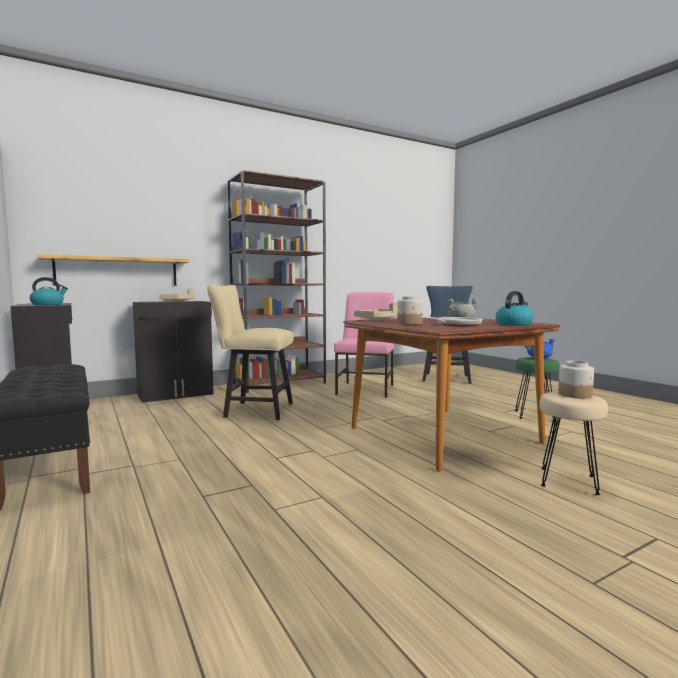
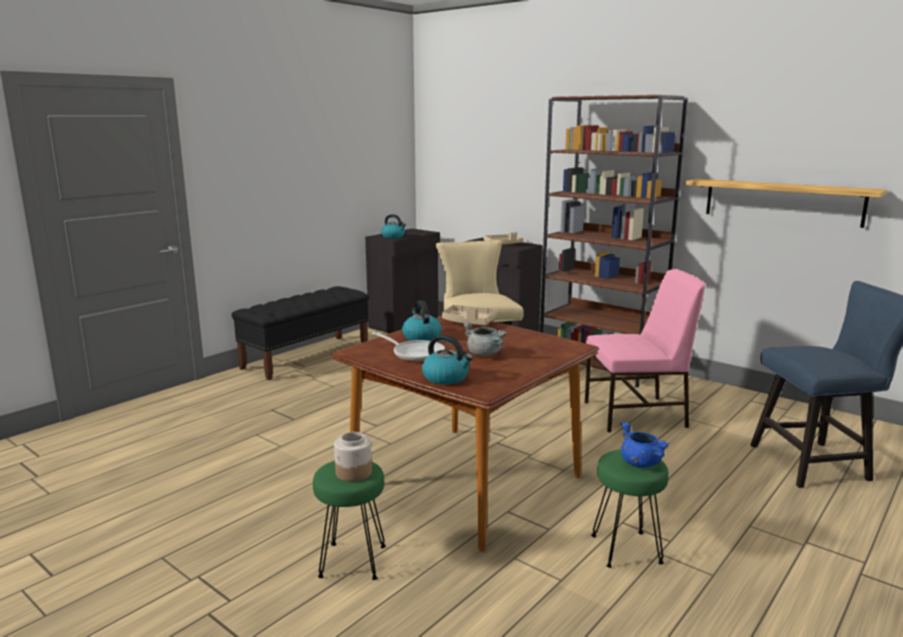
camera: 70 degrees right, 10 degrees up
(118, 271) = (478, 205): shelf -> shelf (782, 202)
(410, 323) = (421, 337): jar -> kettle
(568, 481) = (352, 561): beige stool -> green stool

